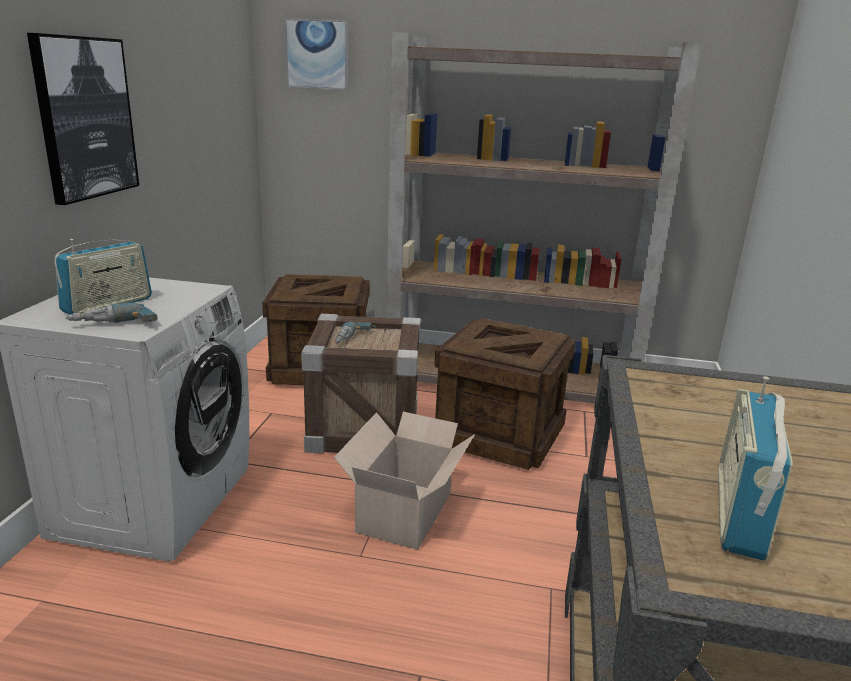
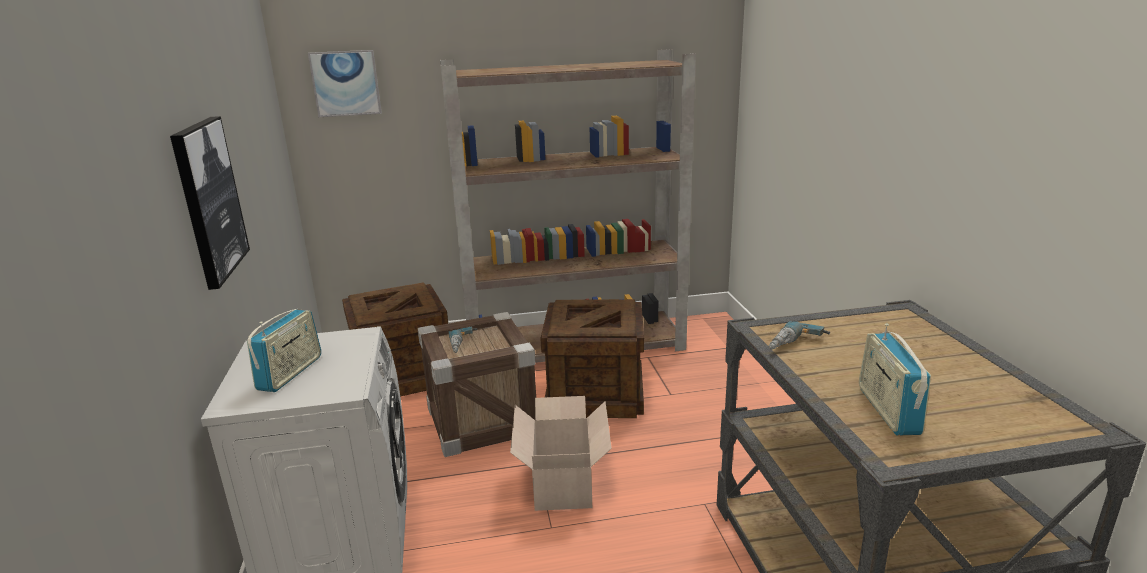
camera: 20 degrees left, 0 degrees up
(113, 326) = (323, 392): power drill -> power drill (797, 345)

